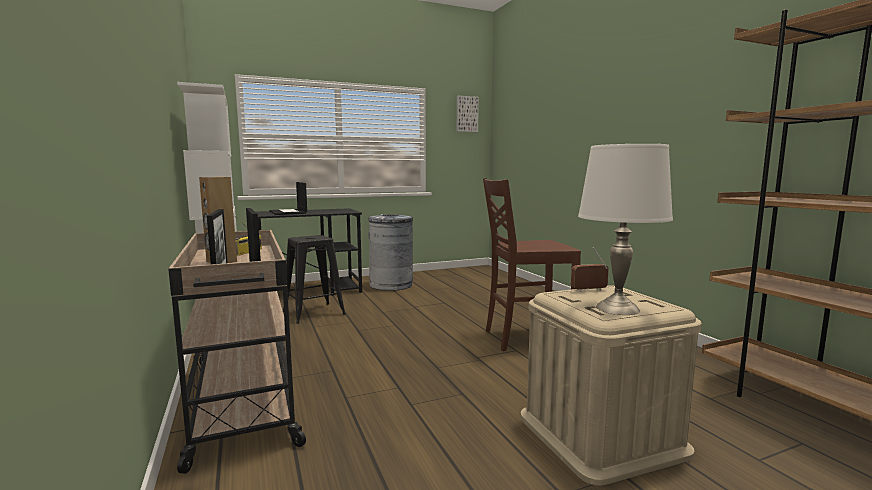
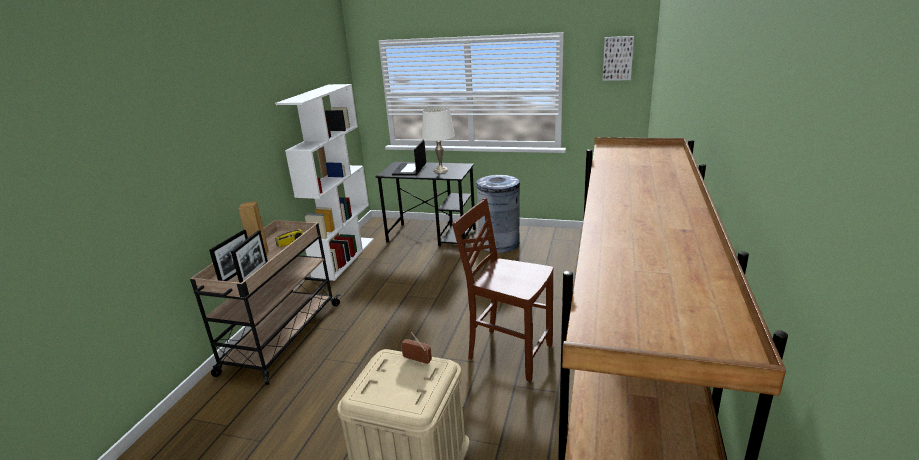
camera: 40 degrees right, 15 degrees up
(314, 313) = (402, 265): black stool -> none
(617, 308) = (382, 391): white table lamp -> white table lamp (441, 170)

